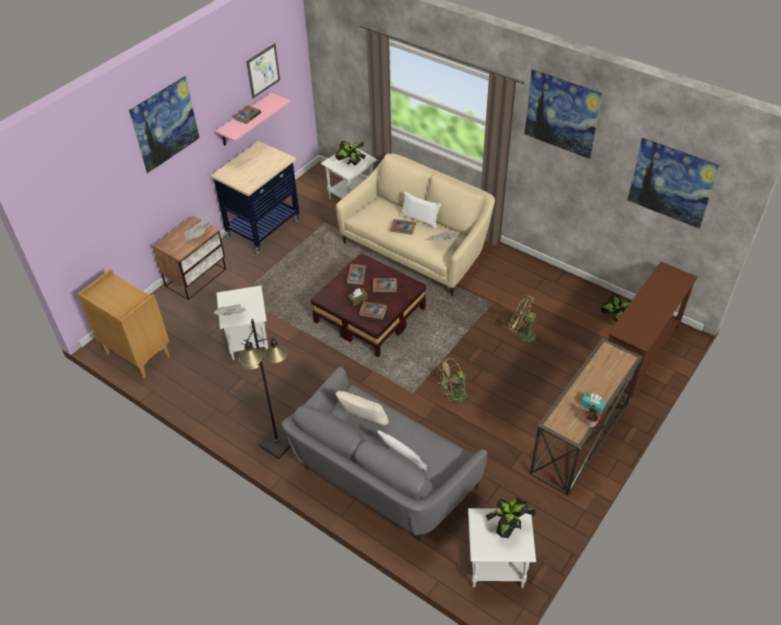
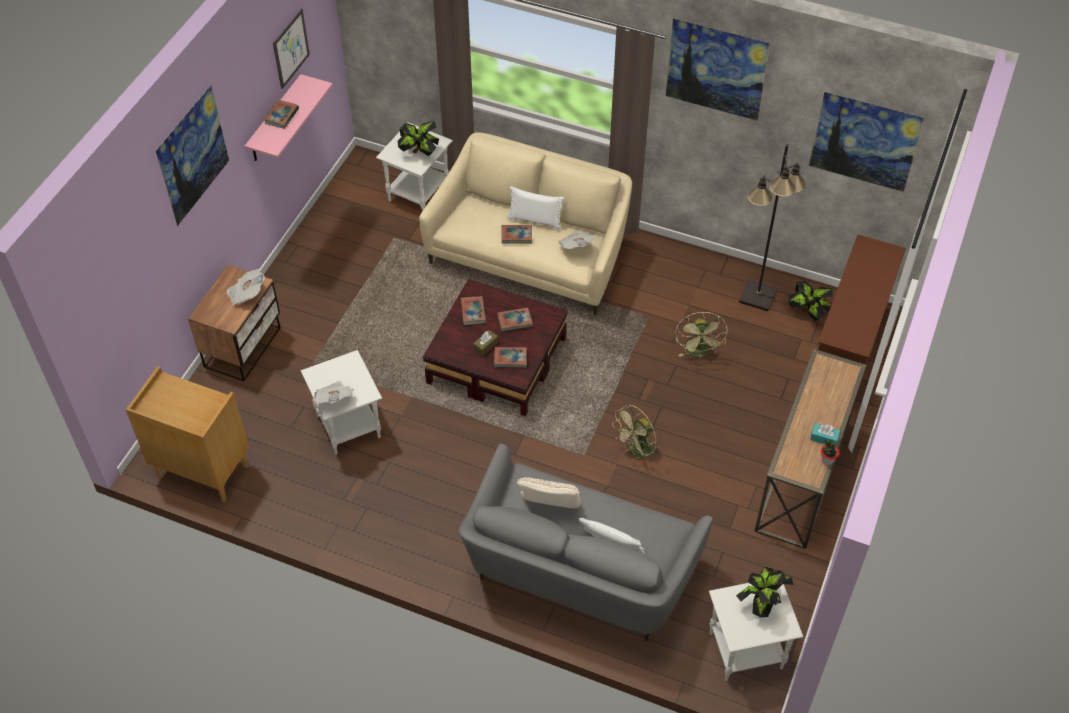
camera: 15 degrees left, 5 degrees up
(263, 228) = (311, 260): blue cart -> none
(277, 443) = (432, 554): black floor lamp -> black floor lamp (757, 296)
(522, 335) = (699, 353): green fan -> green fan turned 105 degrees counterclockwise

